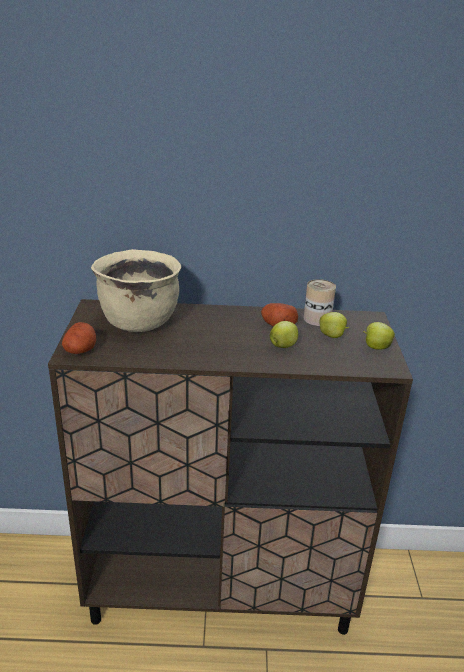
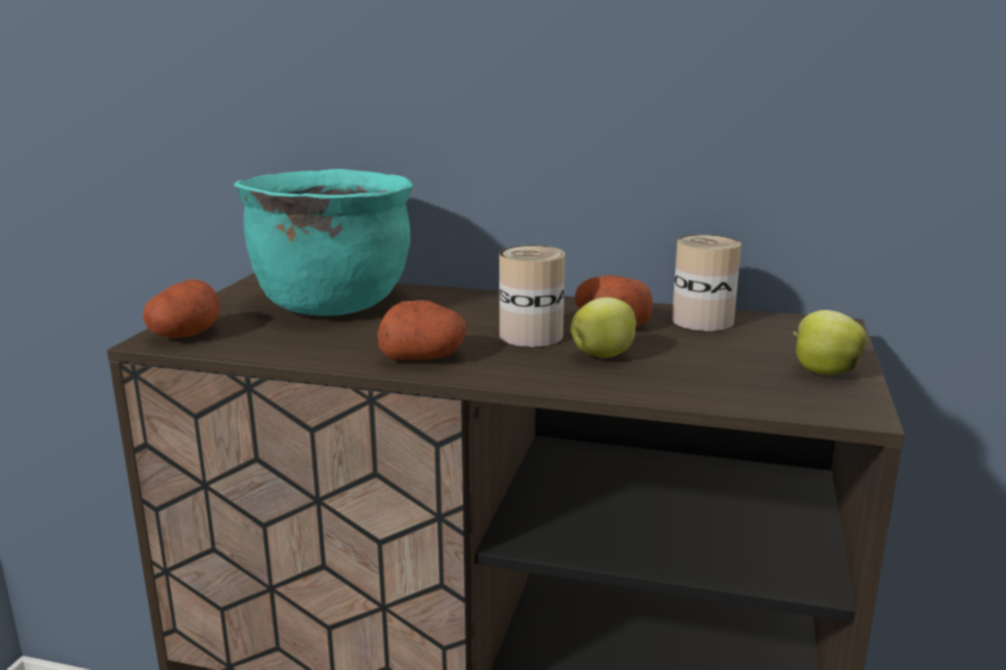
camera: 15 degrees right, 10 degrees down
(139, 321) = (332, 303): beige cooking pot -> turquoise cooking pot
(204, 354) = (424, 357): none -> potato
(245, 336) = (531, 335): none -> can
(332, 336) = (725, 348): apple -> none

